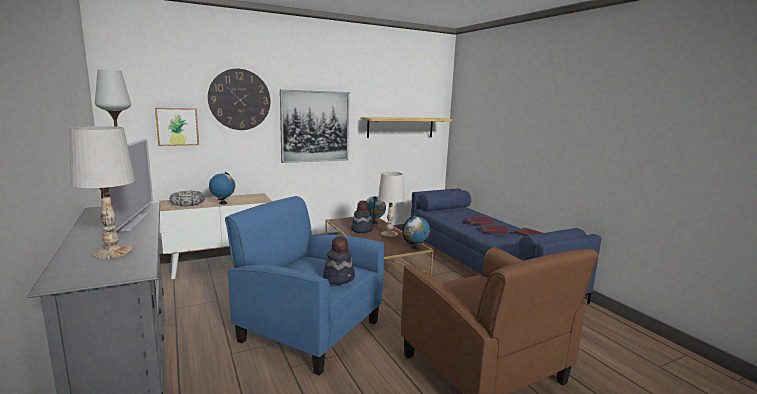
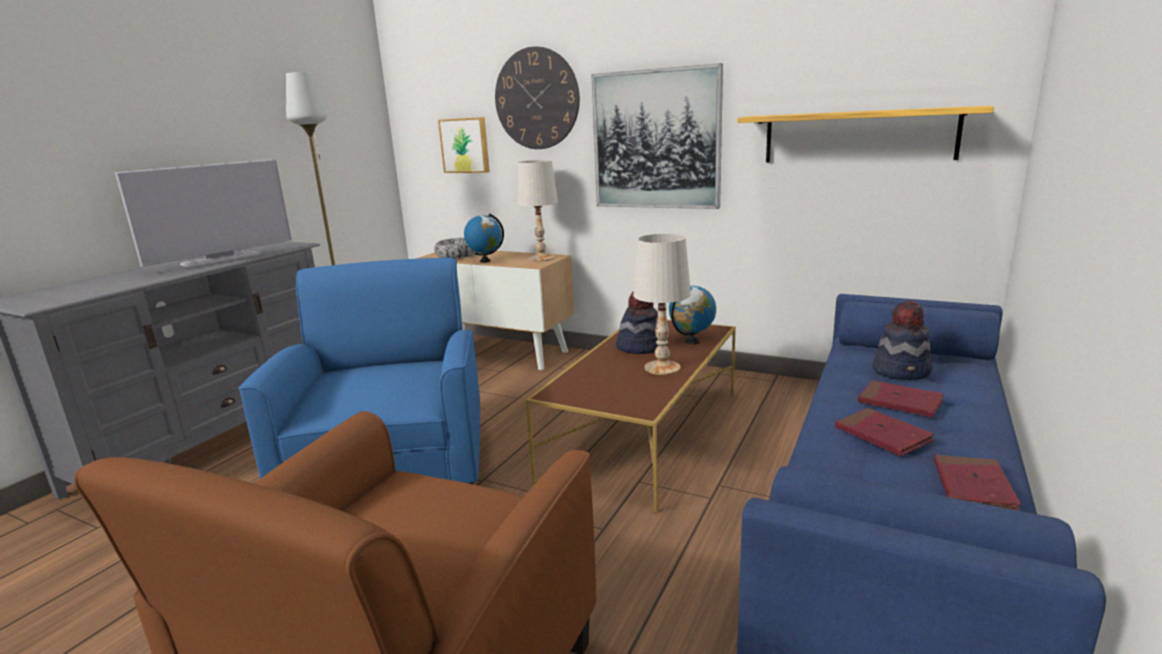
camera: 55 degrees right, 5 degrees up
(112, 252) = (105, 284): white table lamp -> white table lamp (541, 258)
(339, 278) = (362, 402): hat -> hat (902, 371)
(415, 248) = (632, 407): globe -> none

